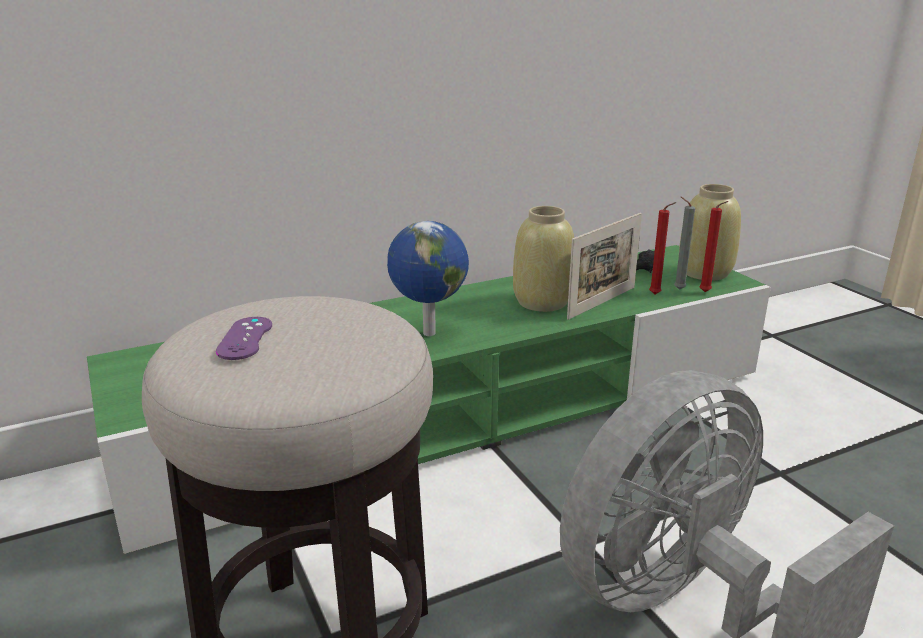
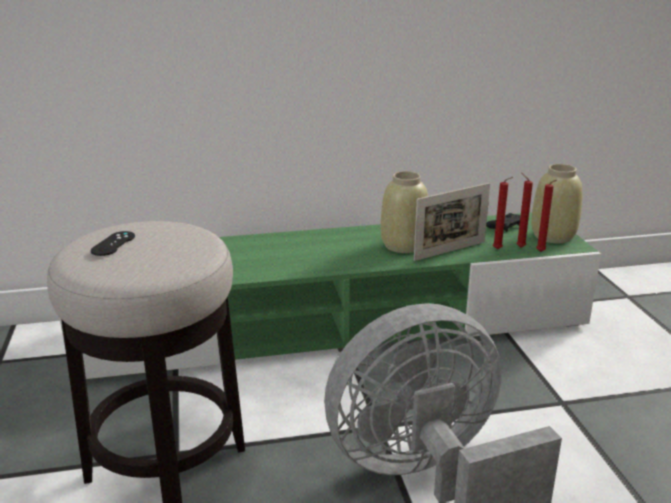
camera: 15 degrees right, 0 degrees up
(245, 338) = (113, 244): purple game controller -> black game controller
(427, 333) = (303, 259): globe -> none
(677, 289) = (519, 247): grey candle -> red candle

